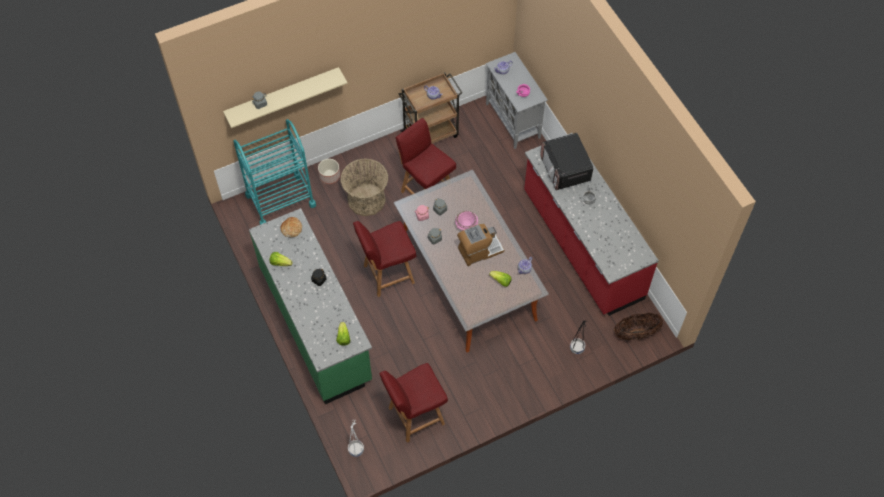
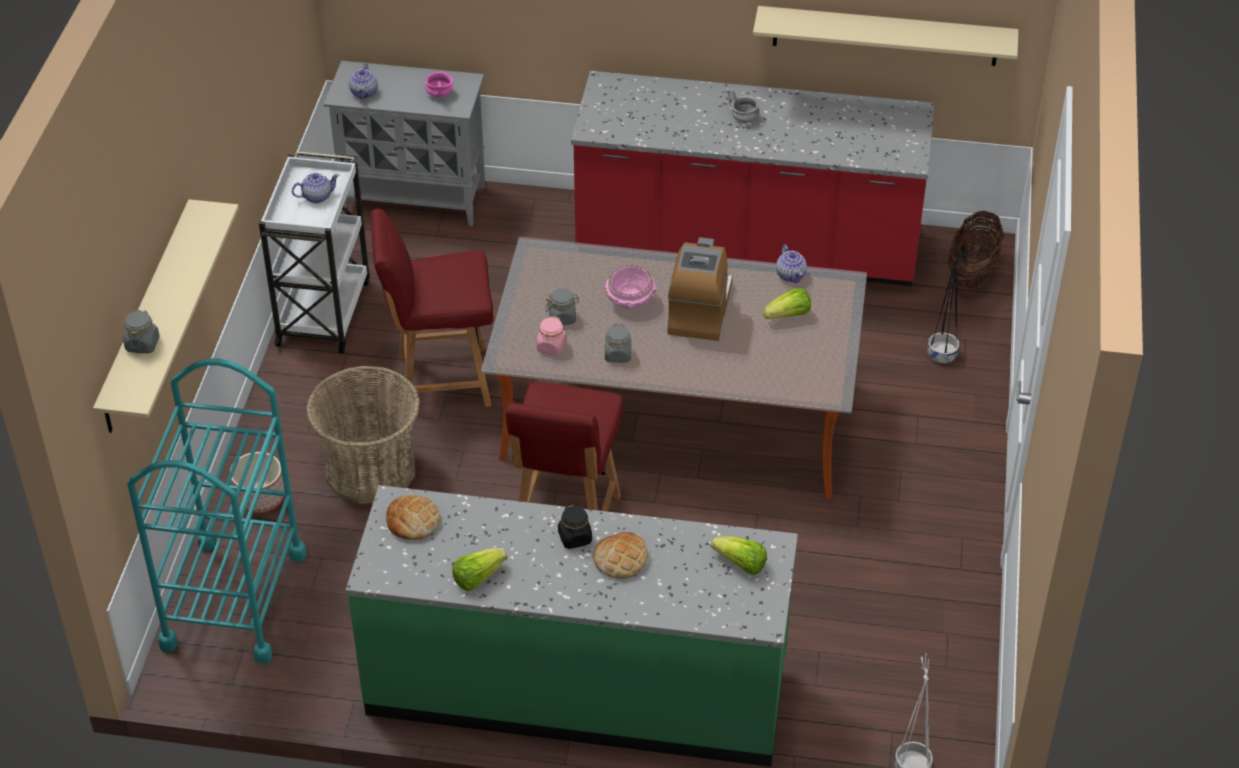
camera: 55 degrees left, 15 degrees down
(319, 299) = (621, 559): none -> bread
(415, 416) = (906, 640): red chair -> none
(431, 134) = (324, 311): brown cart -> white cart
(565, 169) = (656, 113): microwave -> none
(653, 219) = (885, 36): none -> beige shelf

